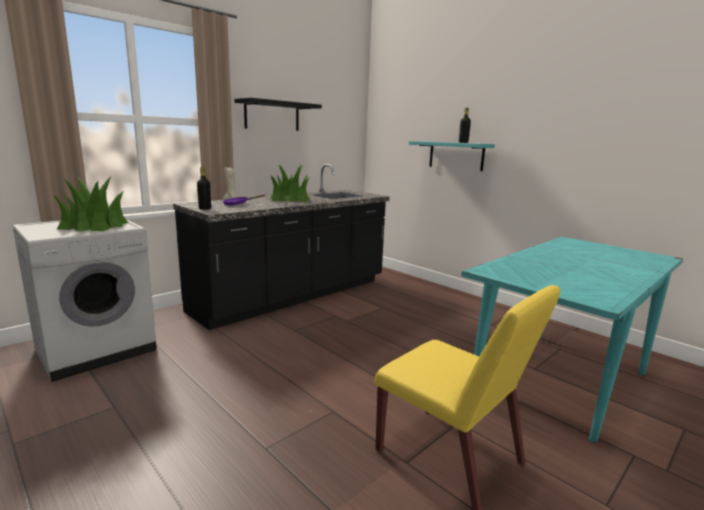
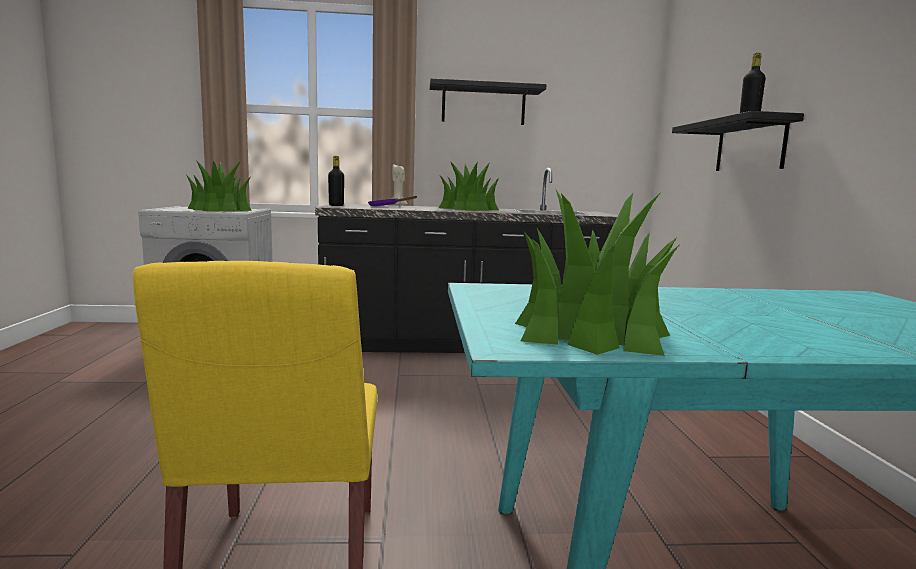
camera: 40 degrees right, 5 degrees down
(456, 155) = (750, 146): turquoise shelf -> black shelf
(589, 286) = (591, 330): none -> potted plant

